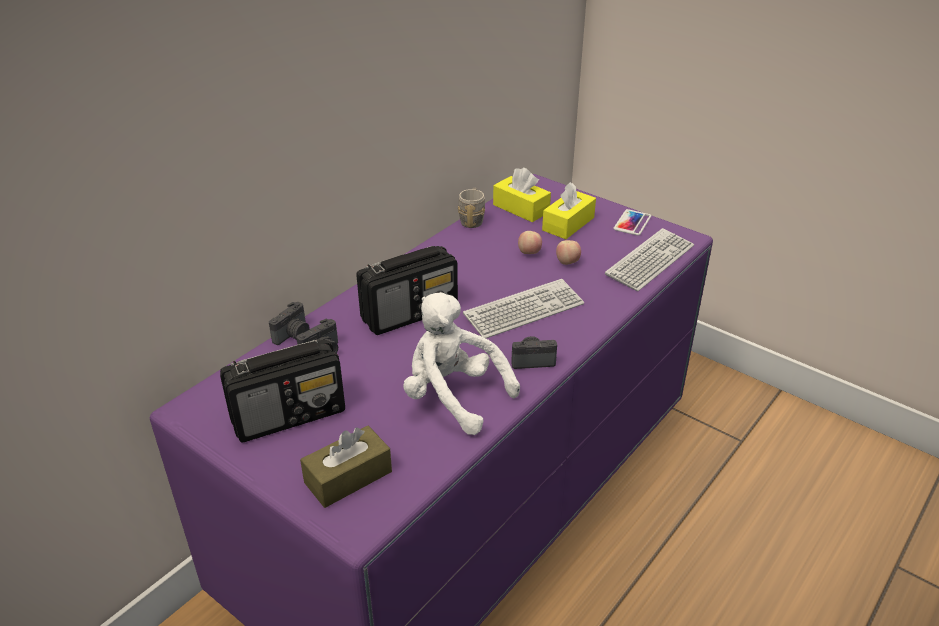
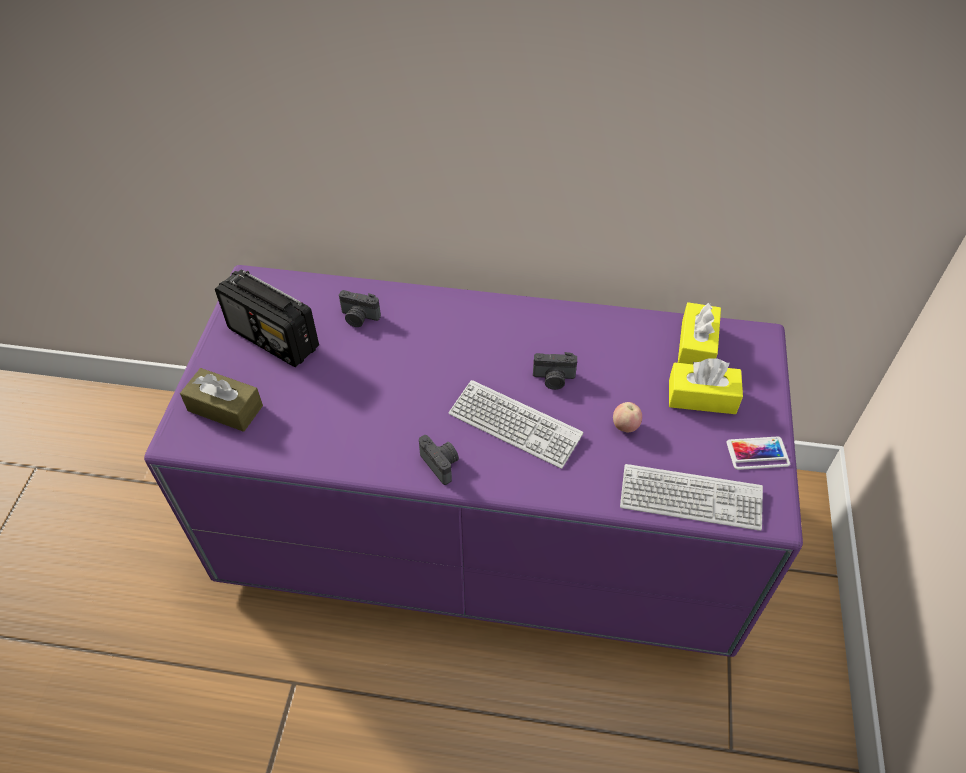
camera: 60 degrees right, 15 degrees up
(294, 335) = (369, 289): camera -> camera (553, 379)
(410, 313) = (450, 346): radio -> none
(453, 396) = (355, 429): white plush toy -> none
(472, 219) = (639, 317): grey mug -> none
(529, 253) = (616, 388): apple -> none

